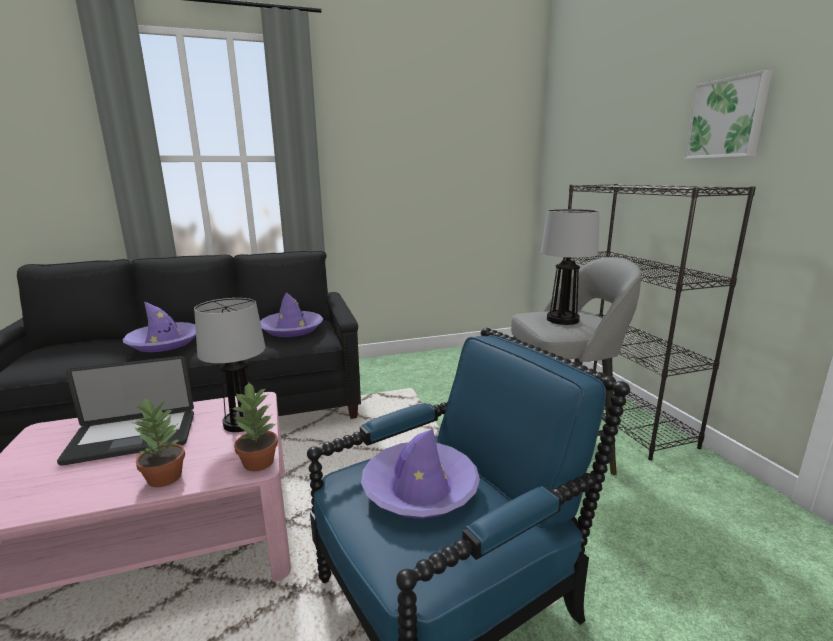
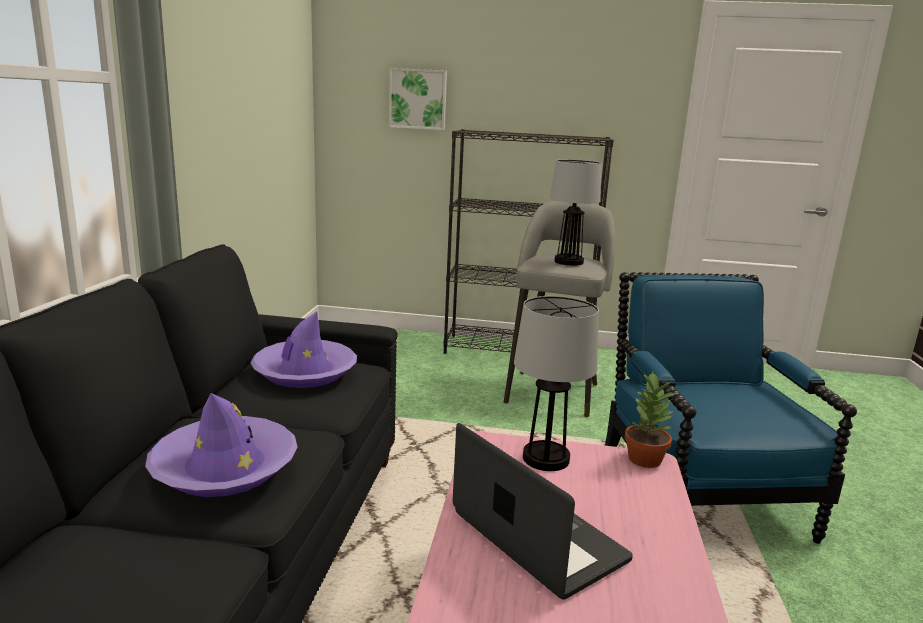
camera: 65 degrees left, 0 degrees up
(133, 438) = (537, 537): laptop -> laptop turned 45 degrees counterclockwise
(164, 477) = (653, 514): potted plant -> none
(420, 489) = (714, 403): purple hat -> none
(727, 119) = (574, 81): picture -> picture (418, 99)

